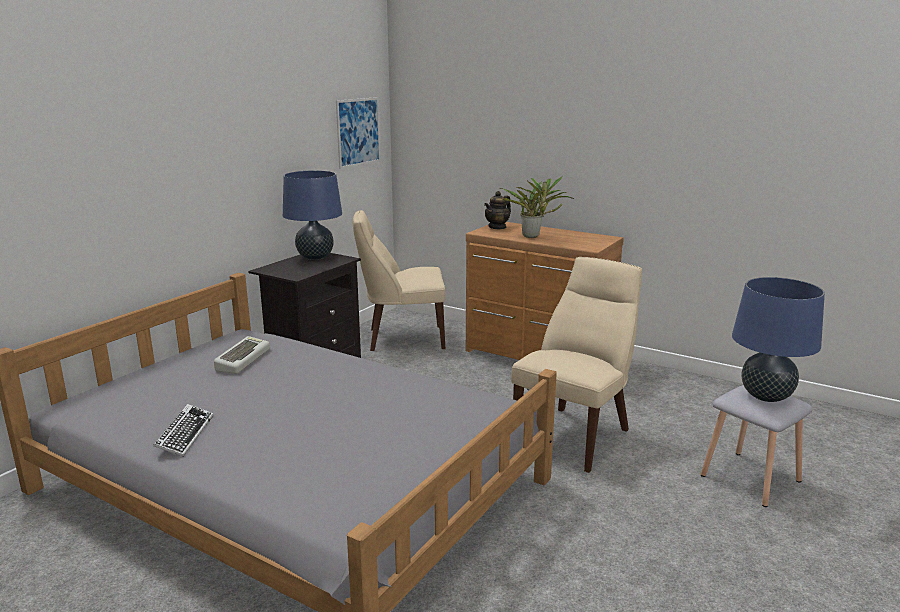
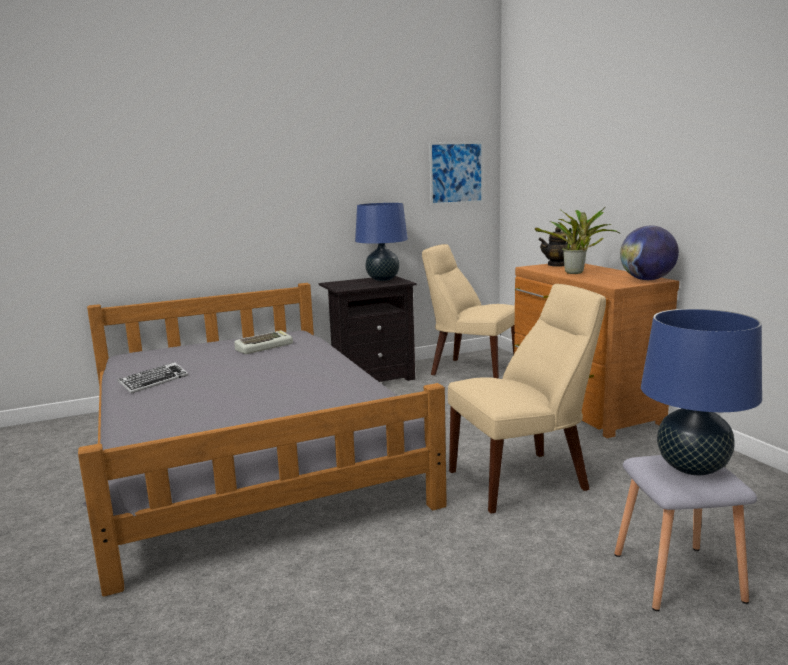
camera: 35 degrees right, 5 degrees down
(601, 239) = (647, 280): none -> globe

